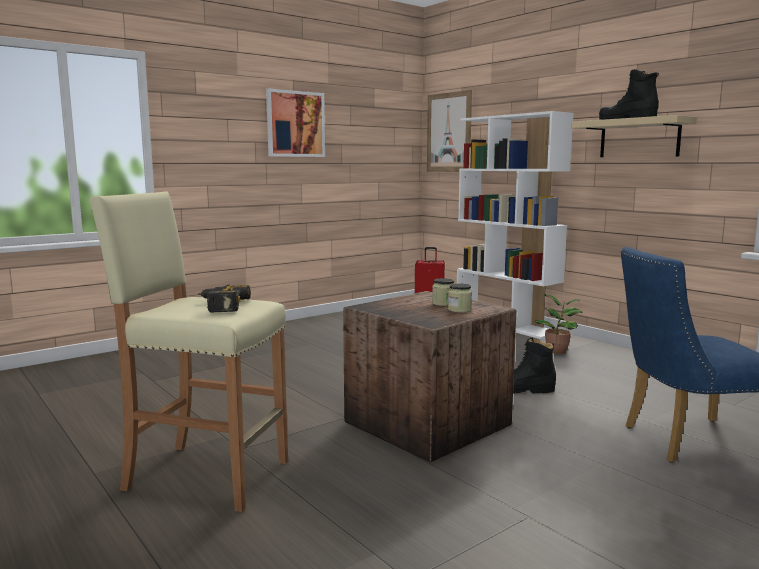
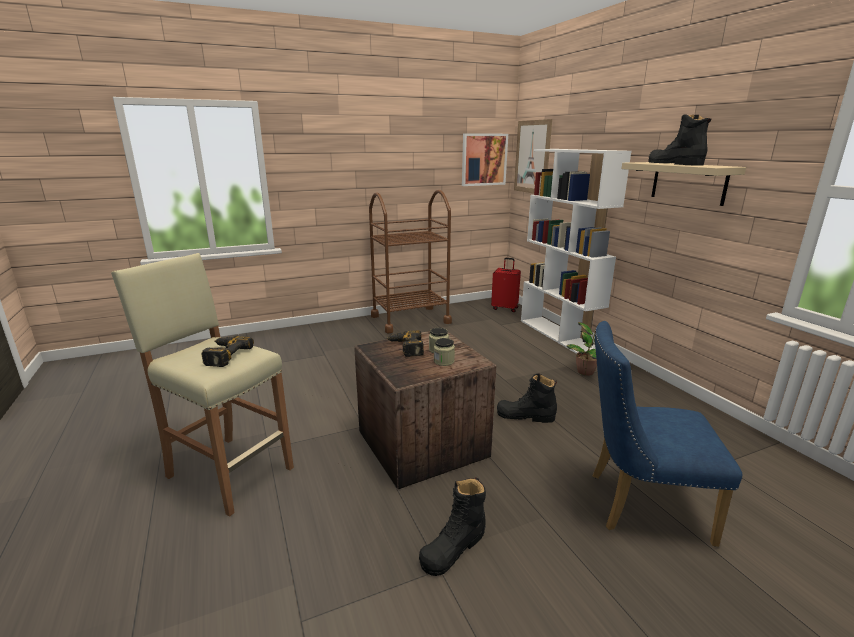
camera: 15 degrees right, 10 degrees up
(295, 124) = (391, 154): picture -> picture (484, 159)
(325, 324) = (410, 319): none -> brown cart
(404, 304) = (405, 348): none -> power drill
(529, 497) = (453, 547): none -> black boot

